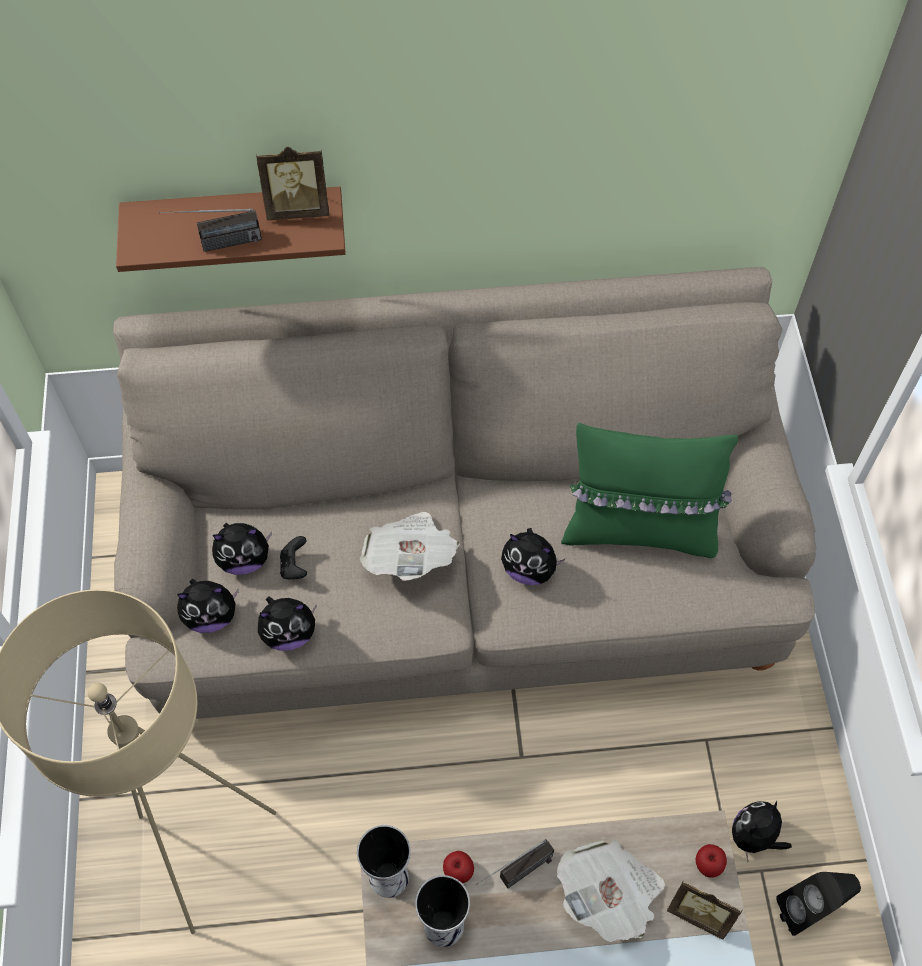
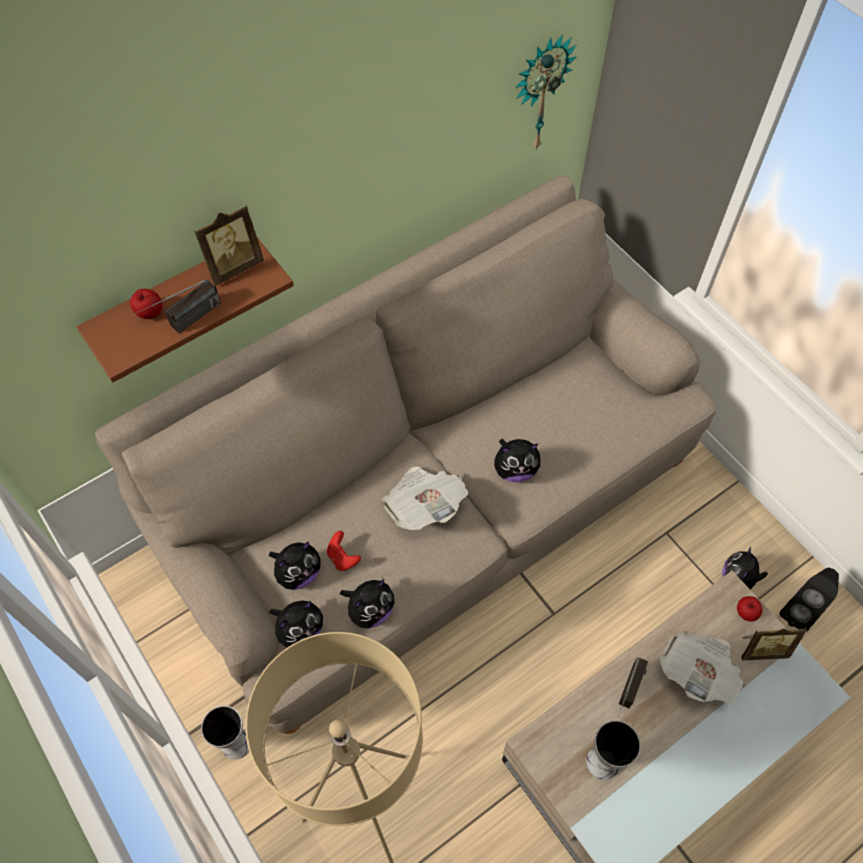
camera: 30 degrees left, 0 degrees up
(295, 566) = (343, 557): black game controller -> red game controller
(388, 875) = (540, 750): vase -> vase (235, 743)
(458, 870) = (587, 716): apple -> apple (150, 312)
(639, 529) = (571, 402): green pillow -> none
(745, 161) = (539, 93): none -> wall clock

